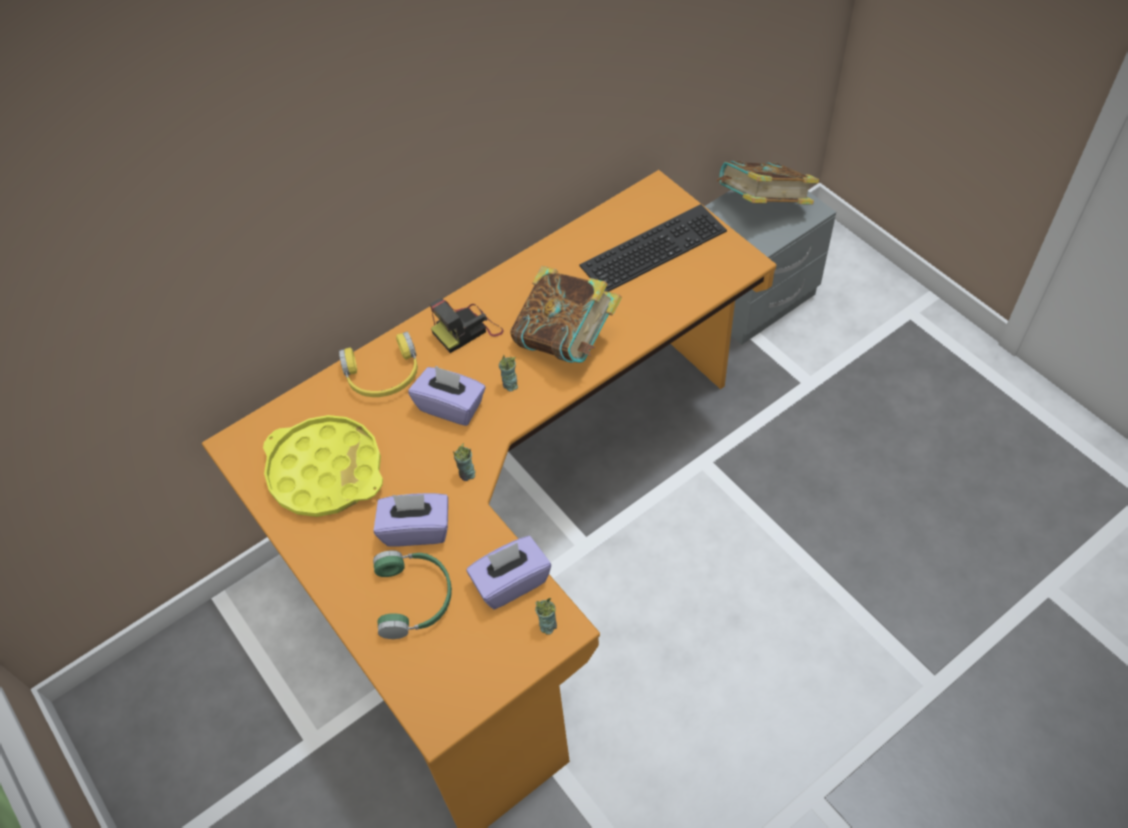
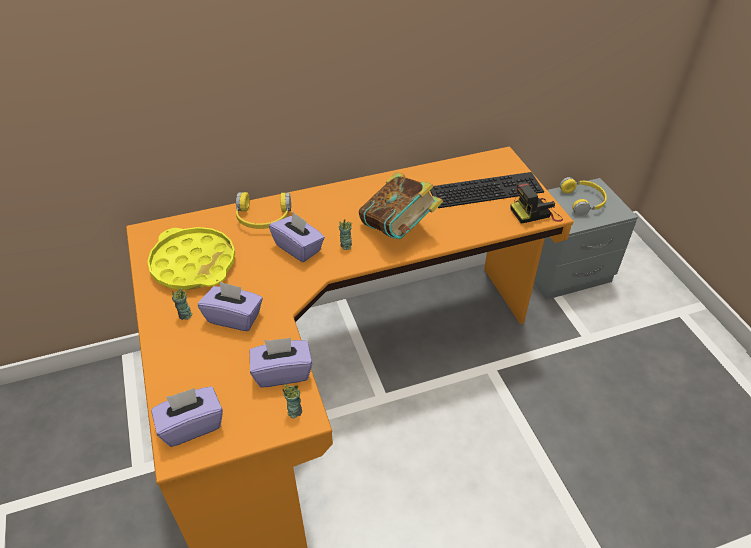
camera: 15 degrees right, 10 degrees down
(415, 597) = (209, 362): green headphones -> none
(435, 683) = (191, 425): none -> purple tissue box
(467, 330) = (333, 206): camera -> camera (536, 213)
(467, 474) = (287, 293): cup -> cup (185, 315)
(762, 207) = (583, 201): book -> yellow headphones

